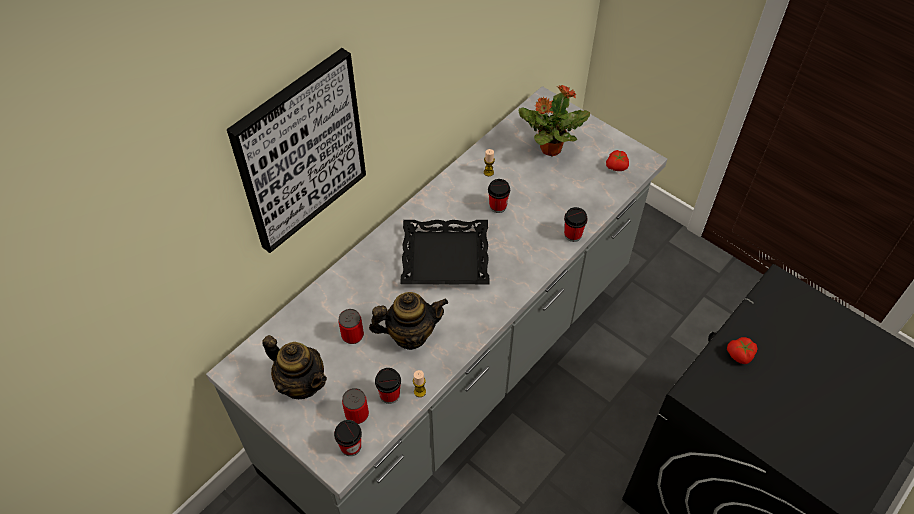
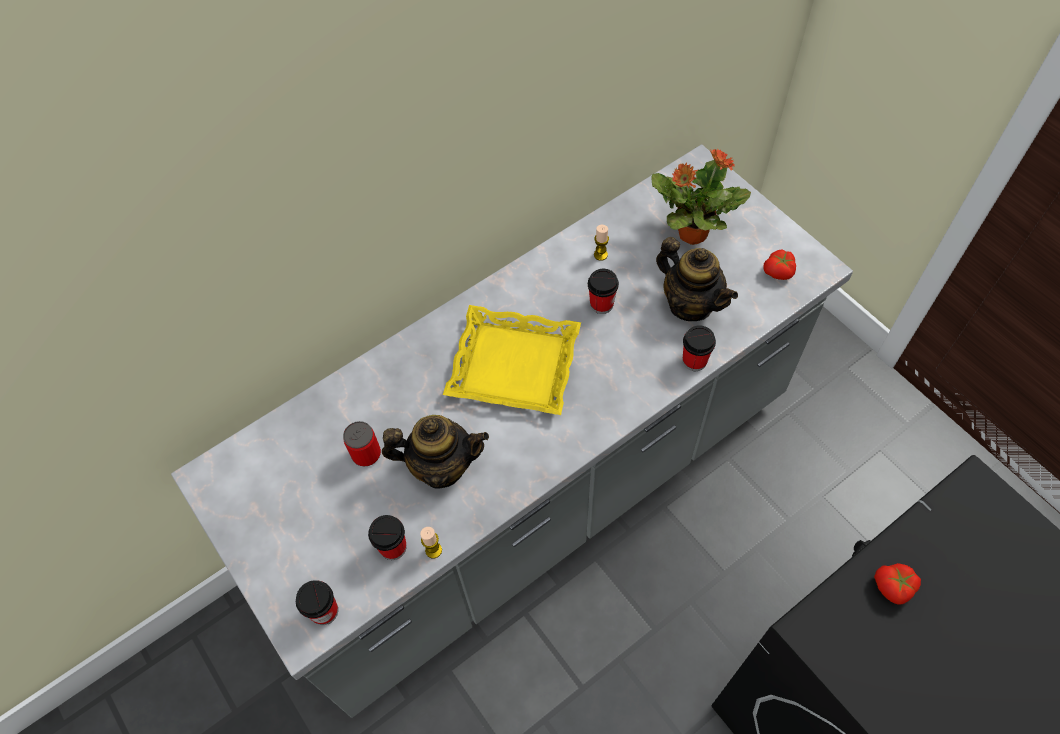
camera: 15 degrees right, 5 degrees up
(300, 151) = (301, 203): picture -> none
(301, 383) = (284, 509): teapot -> teapot (690, 304)
(357, 414) = (344, 567): can -> none
(445, 258) = (513, 367): black tray -> yellow tray

